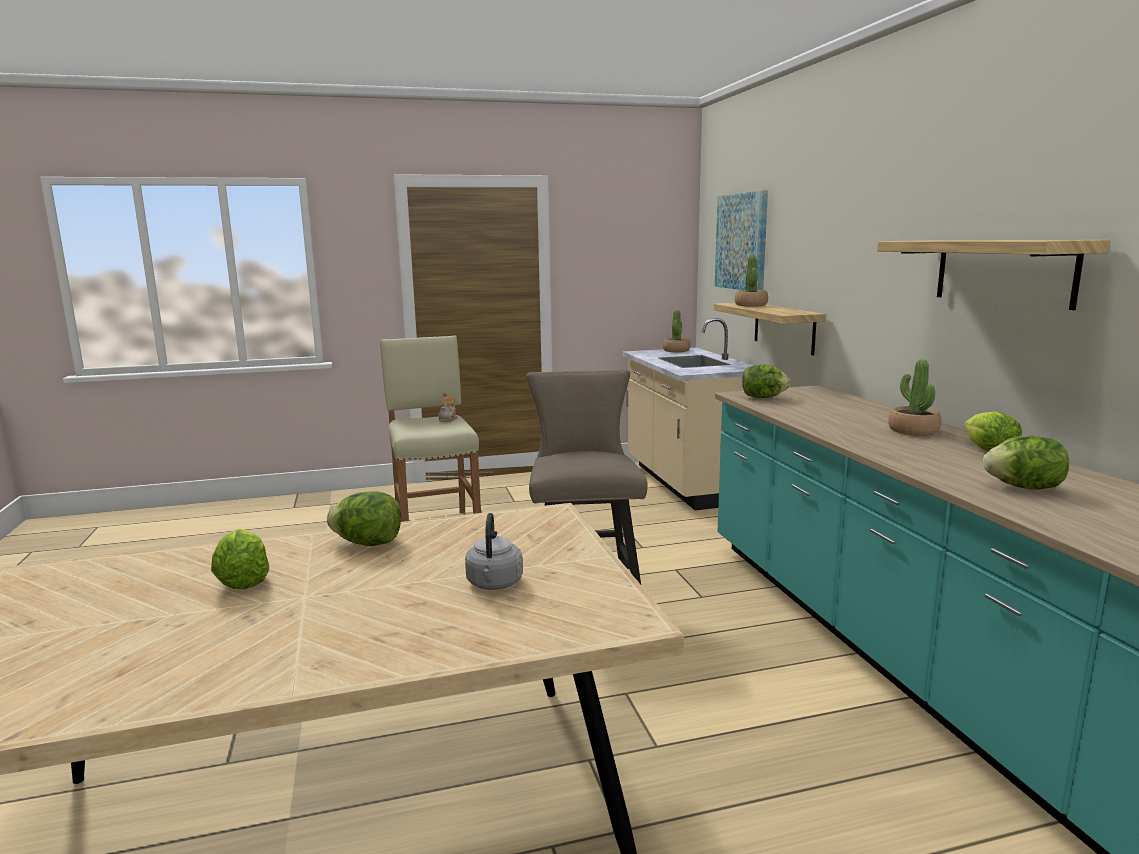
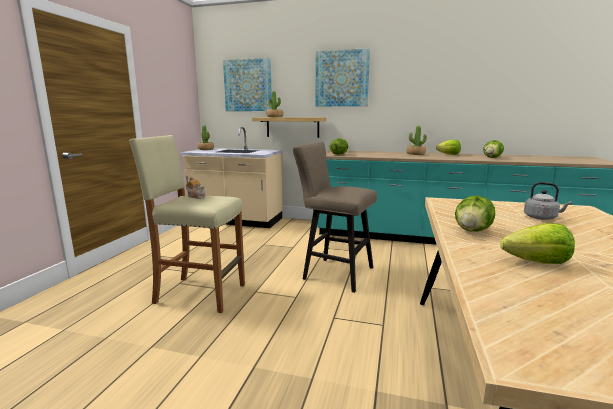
camera: 60 degrees left, 0 degrees up
(852, 231) = (342, 78): none -> picture
(1003, 271) = (430, 92): shelf -> none

